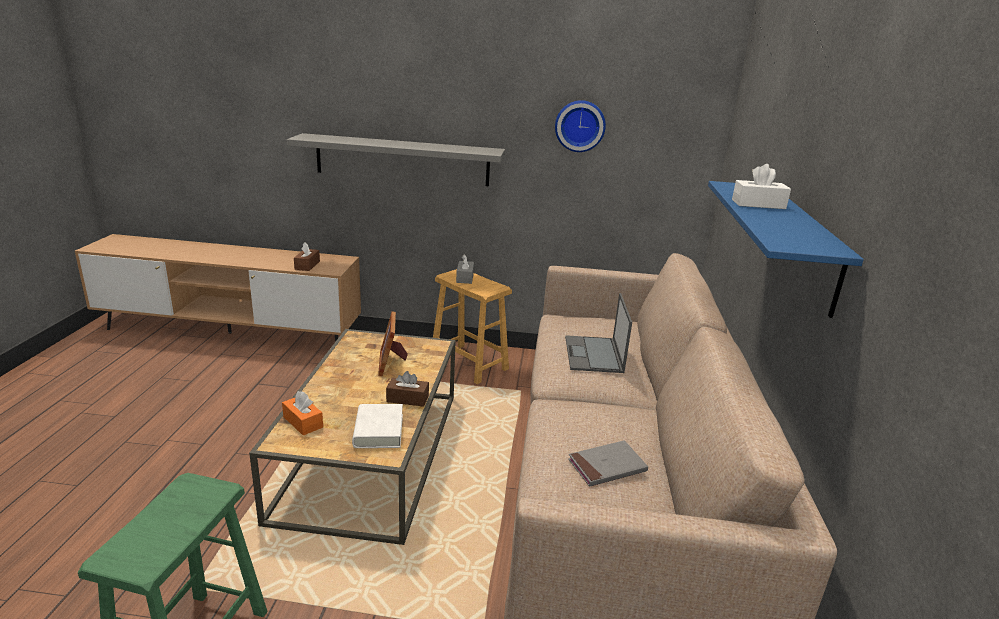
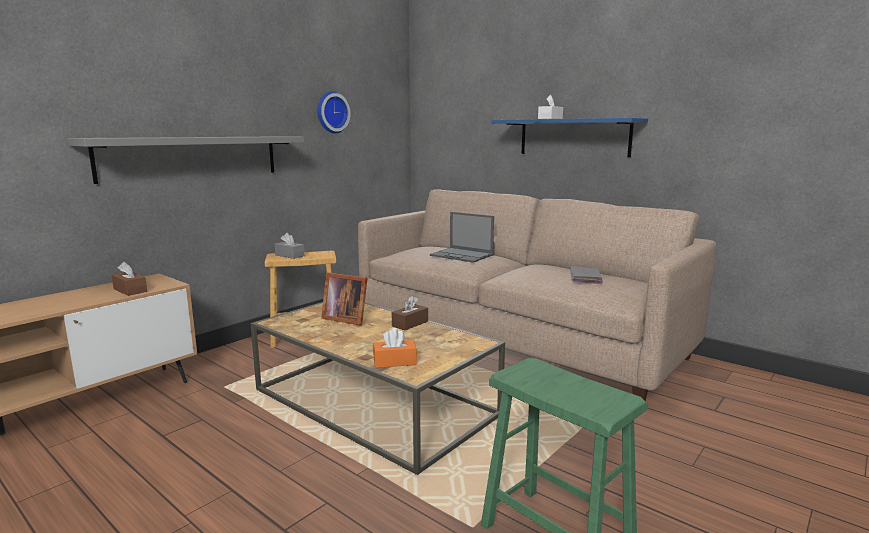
camera: 55 degrees left, 10 degrees down
(378, 431) = (443, 340): white book -> none

